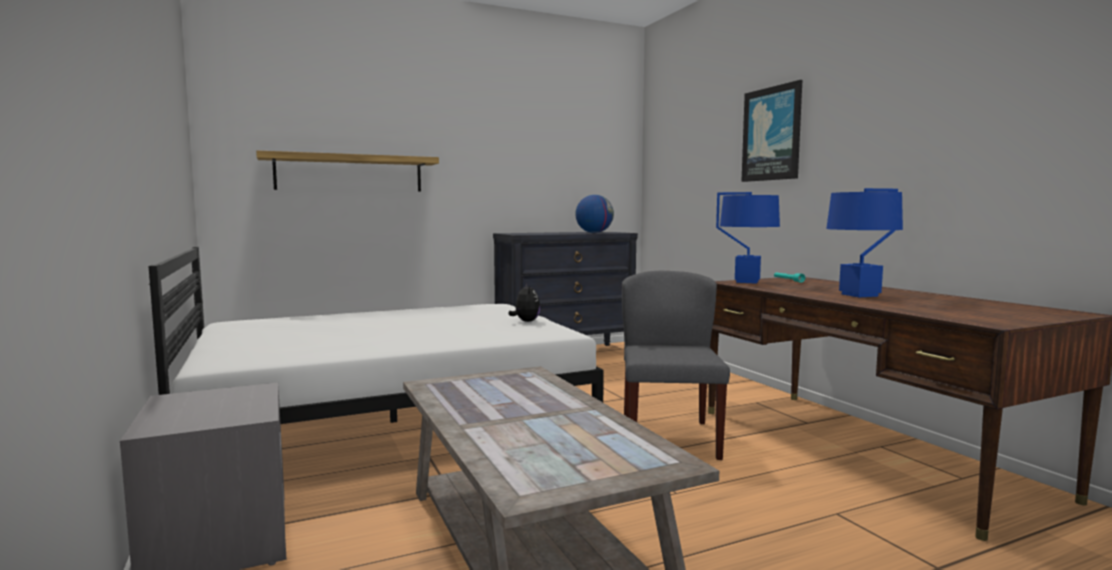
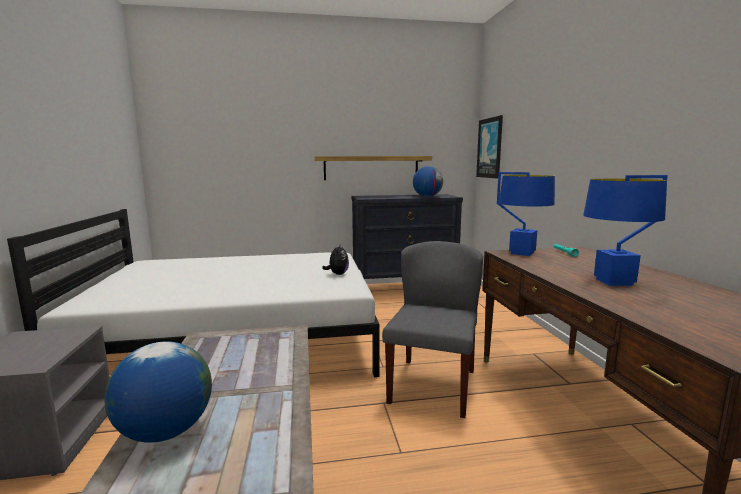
camera: 15 degrees right, 5 degrees up
(350, 173) = (245, 153): shelf -> shelf (371, 168)
(504, 445) = (165, 431): none -> globe
(772, 134) = (570, 114): picture -> picture (490, 148)

